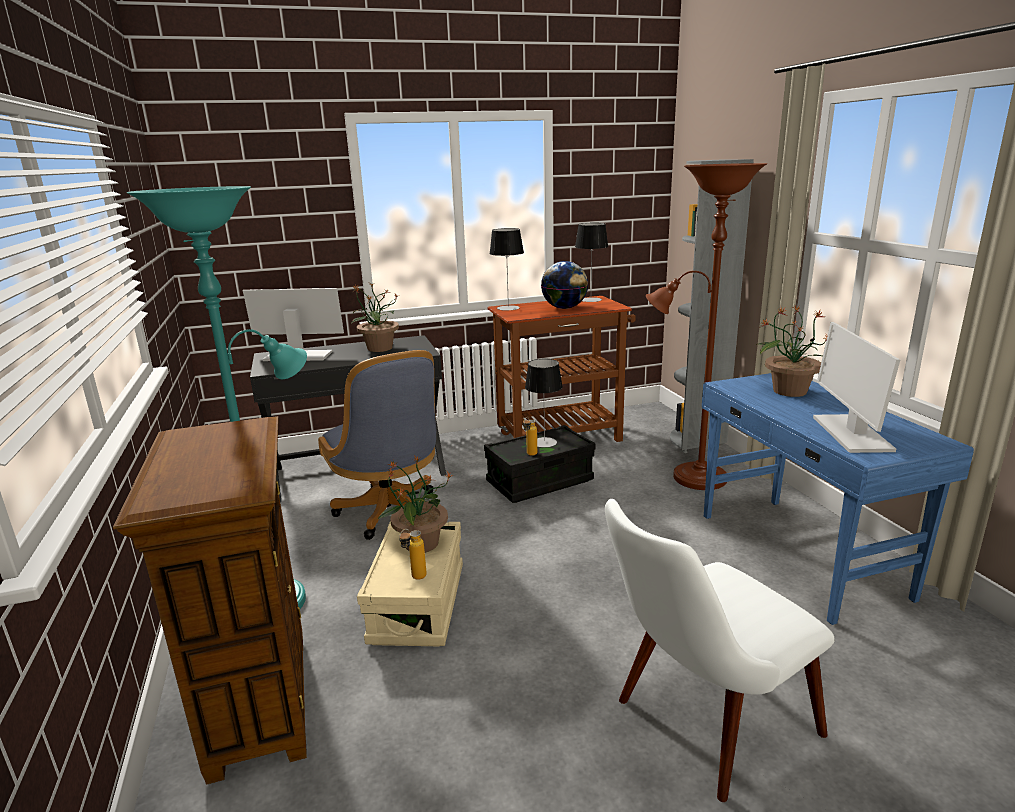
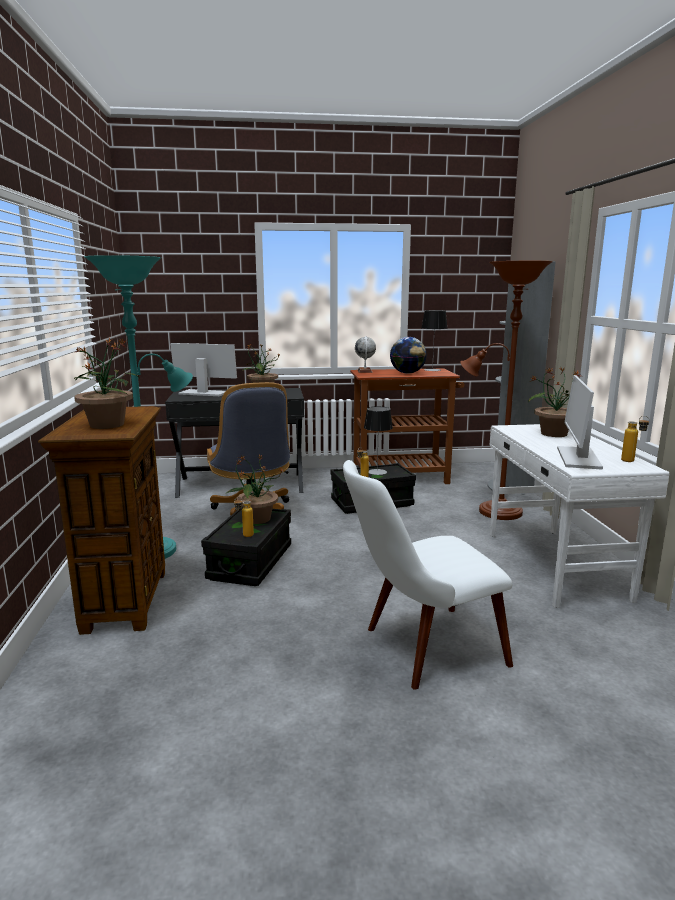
camera: 10 degrees right, 5 degrees down
(218, 472) = (107, 424): none -> potted plant
(418, 604) = (250, 562): beige storage box -> black storage box
(508, 308) = (365, 371): table lamp -> globe
(800, 555) = (555, 566): blue console table -> white console table
(918, 433) = (632, 462): none -> bottle

